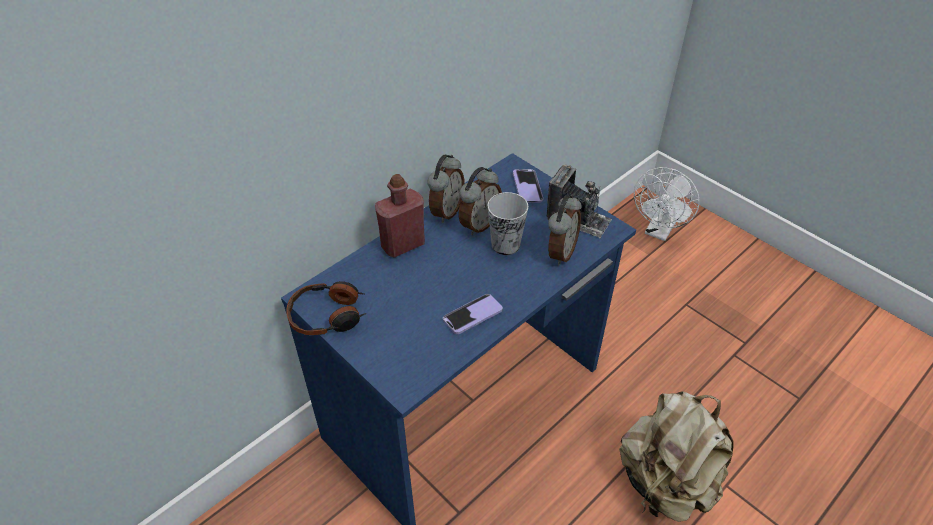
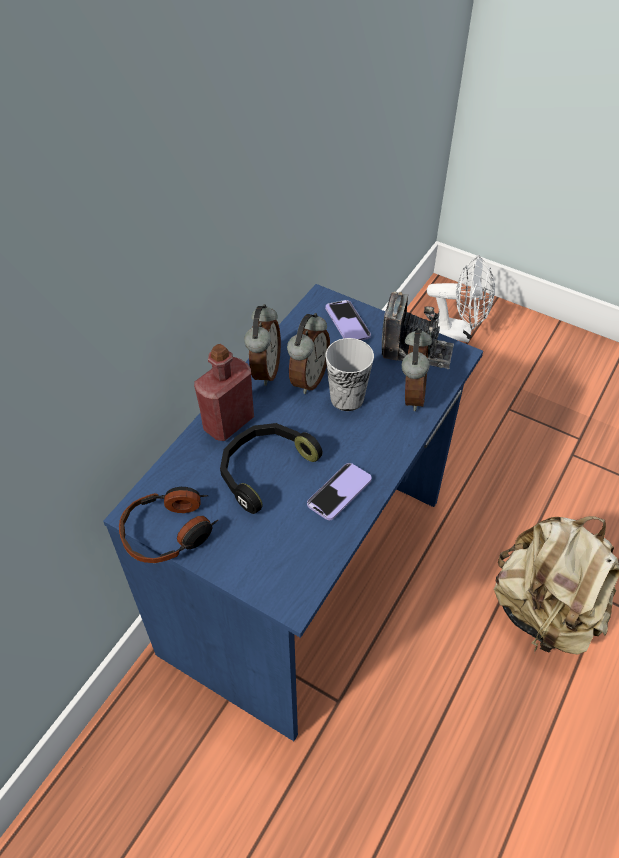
camera: 15 degrees left, 5 degrees up
(418, 285) = (264, 469): none -> black headphones
(659, 231) = (458, 332): white fan -> white fan turned 90 degrees counterclockwise

